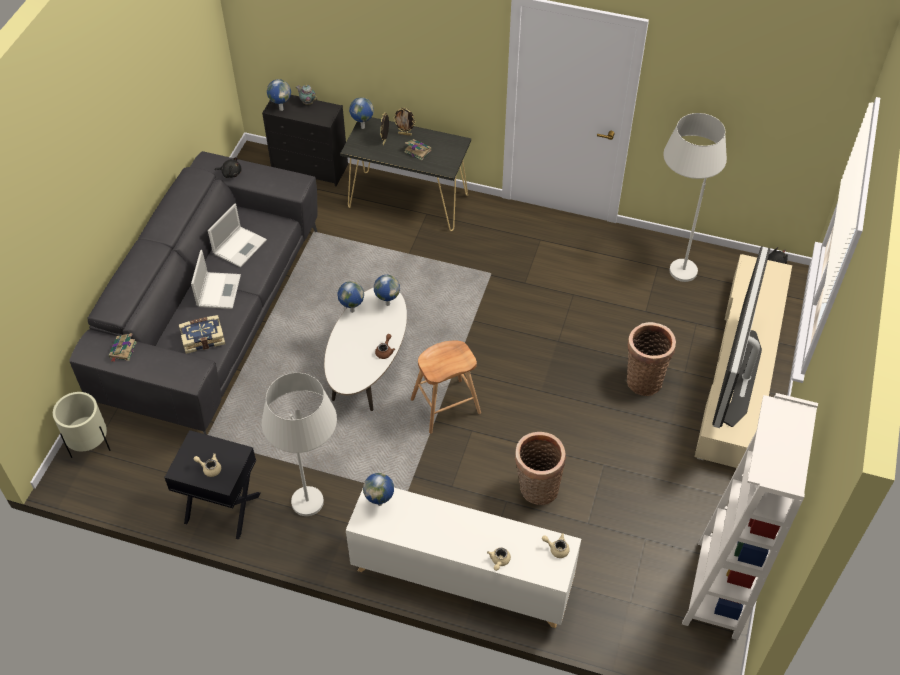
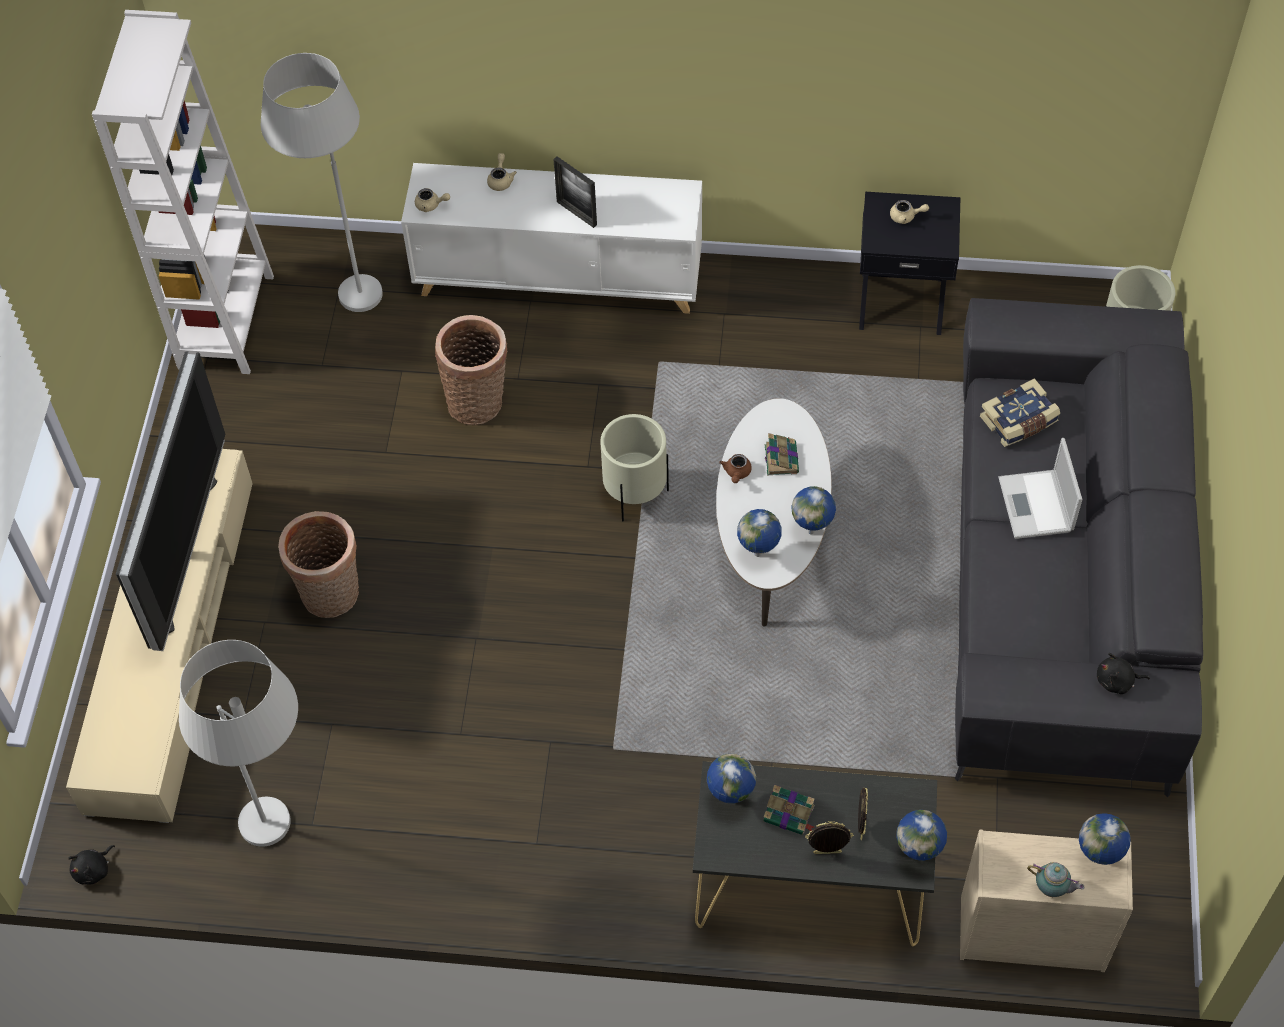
camera: 170 degrees right, 5 degrees up
(122, 350) = (1110, 330): book -> book (781, 458)
(240, 246) = (1041, 592): laptop -> none
(311, 168) = (1029, 933): black dresser -> beige dresser
(316, 515) = (772, 315): white floor lamp -> white floor lamp (344, 281)
(380, 503) = (667, 216): globe -> globe (729, 799)
(445, 406) = (635, 495): brown stool -> beige planter
(447, 519) = (576, 213): none -> picture frame

